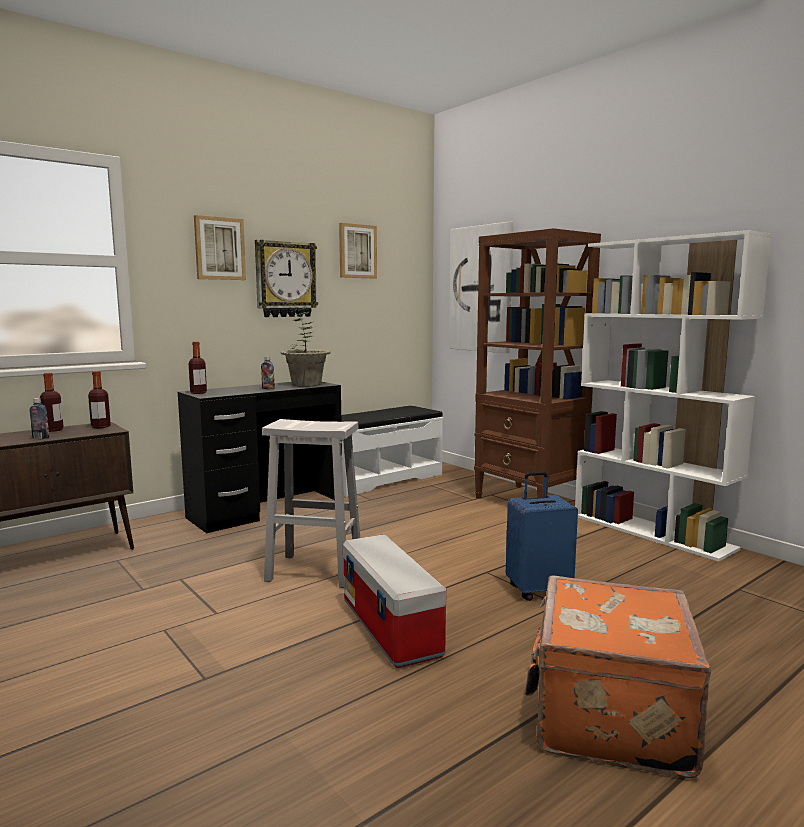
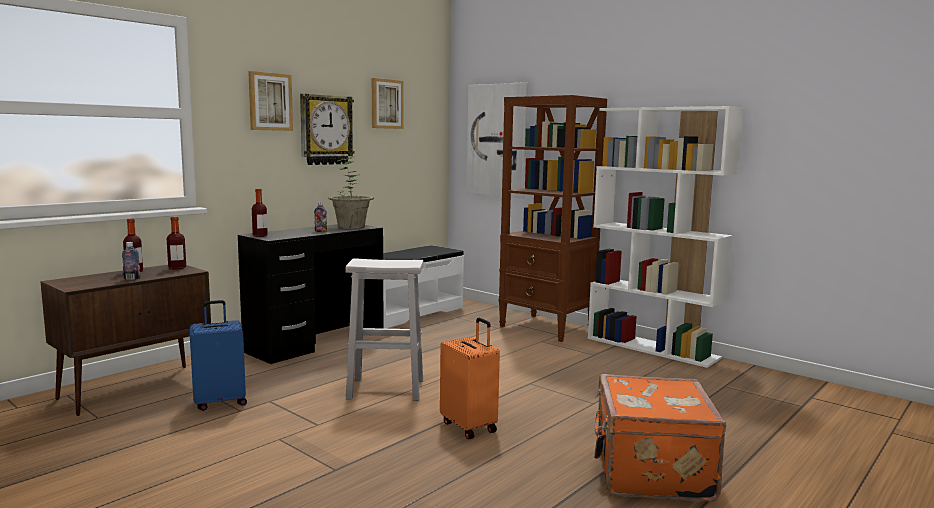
camera: 10 degrees left, 0 degrees up
(392, 628) = (470, 426): storage box -> orange suitcase
(538, 590) = (575, 394): blue suitcase -> blue suitcase (220, 402)

